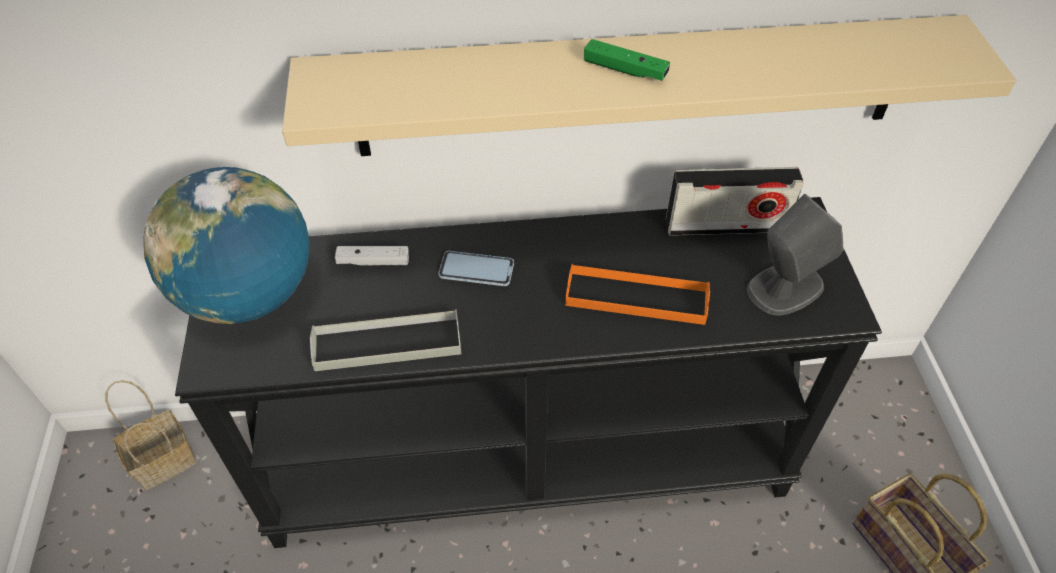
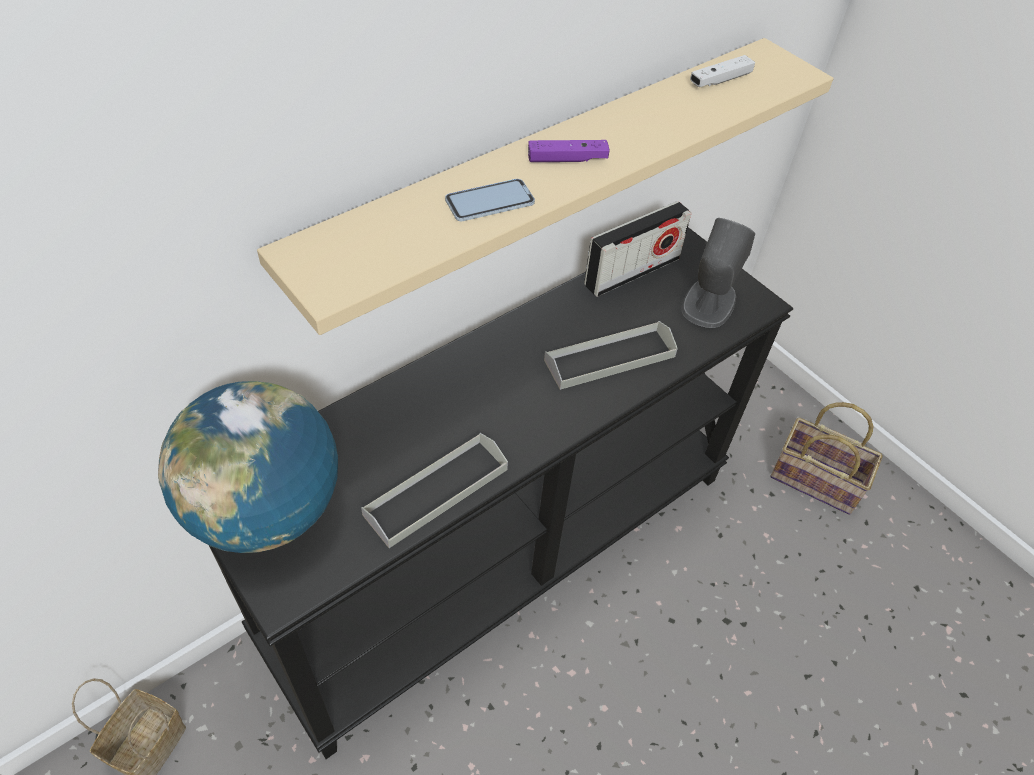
camera: 35 degrees left, 0 degrees up
(373, 261) = (365, 425): white game controller -> white game controller (720, 80)
(476, 270) = (463, 392): phone -> phone (489, 202)
(625, 70) = (567, 159): green game controller -> purple game controller
(636, 298) = (610, 358): orange tray -> grey tray

